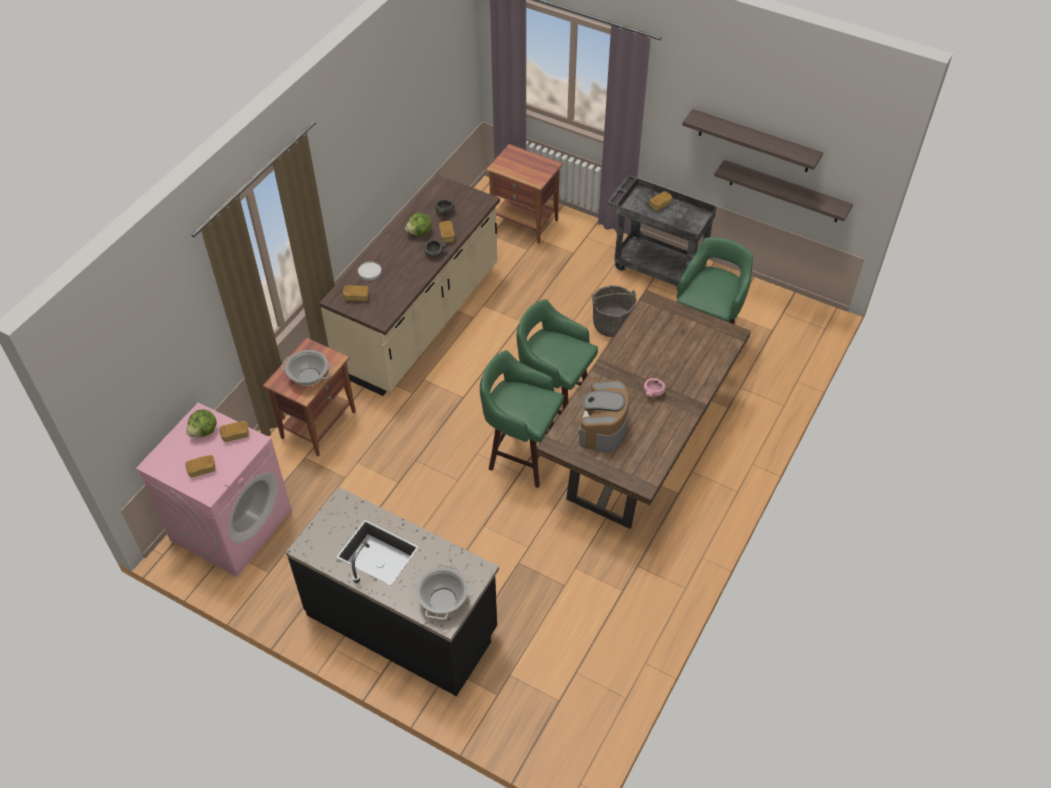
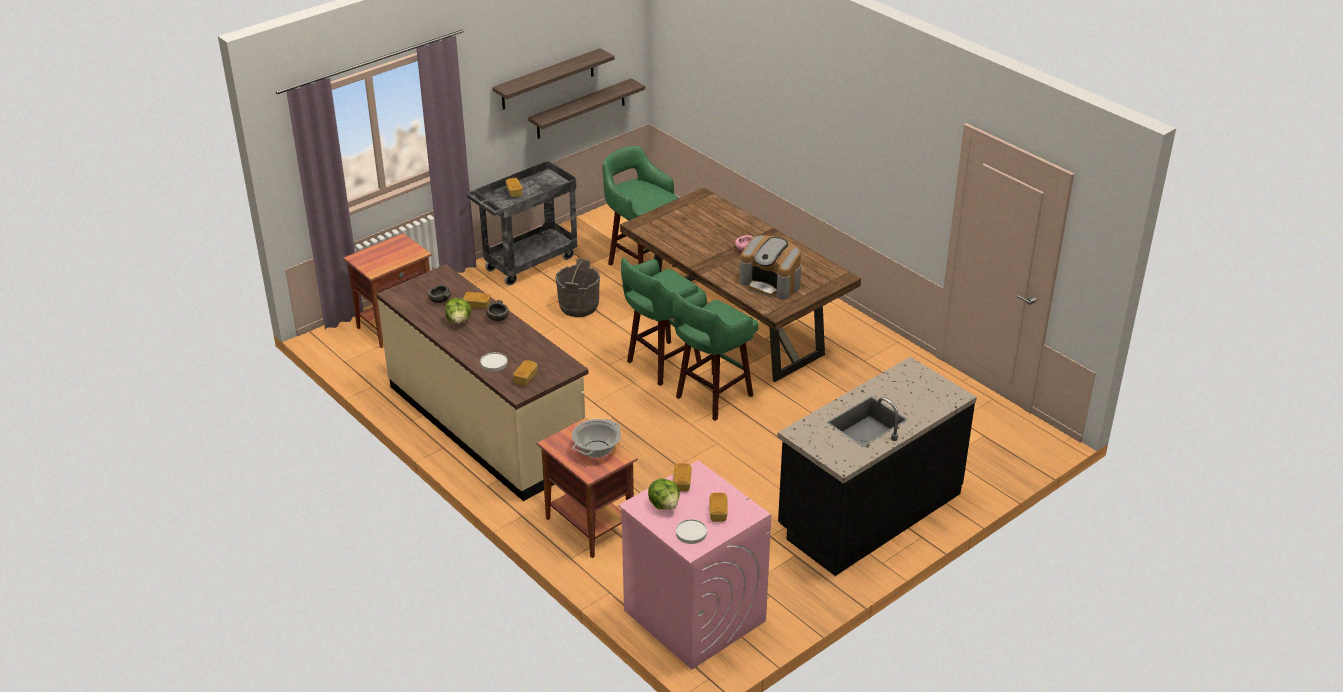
camera: 70 degrees left, 15 degrees down
(172, 459) = (691, 533): none -> white plate
(443, 600) = (934, 393): cooking pot -> none

